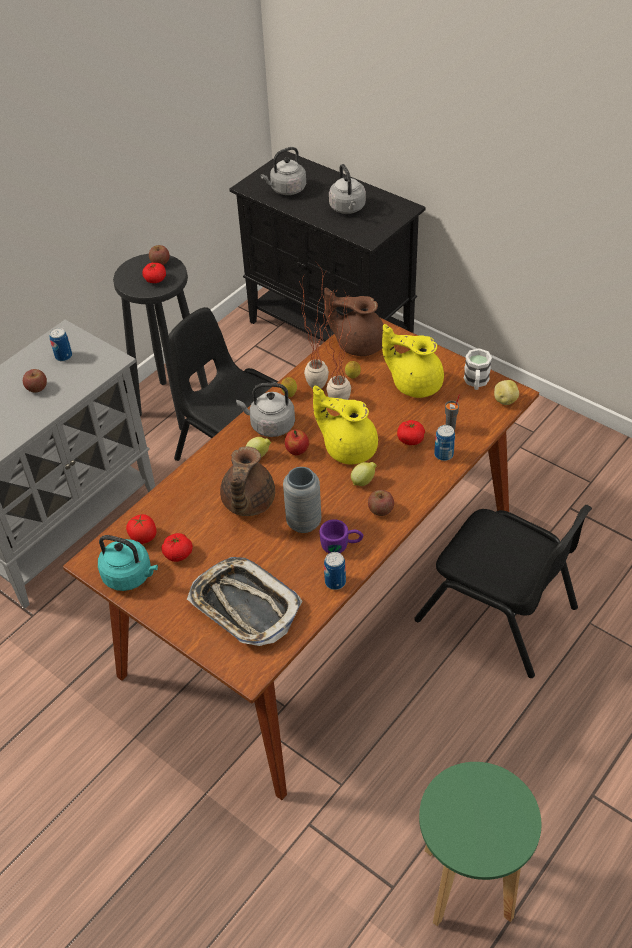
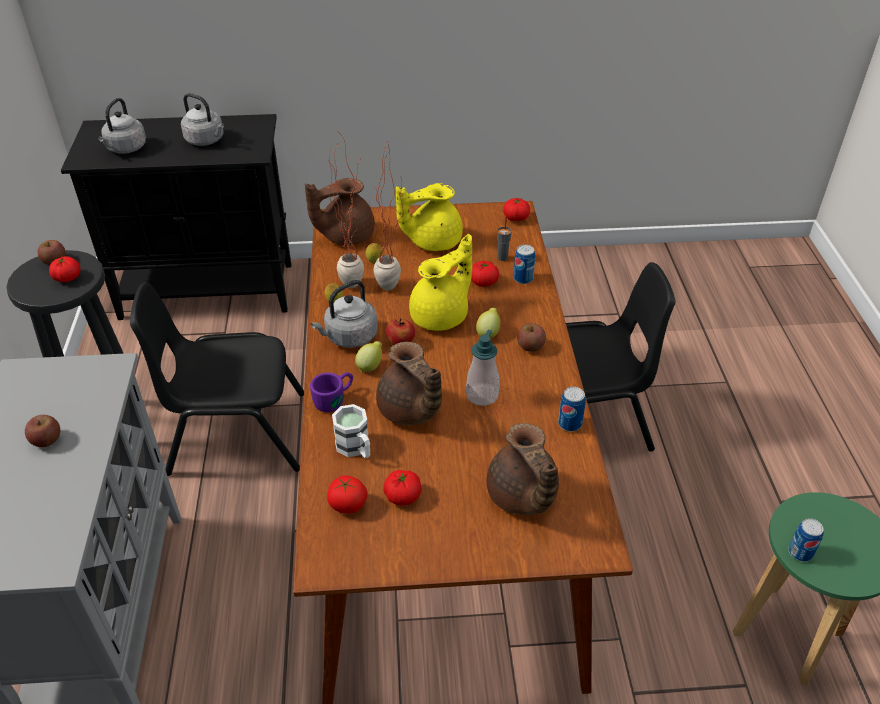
camera: 45 degrees left, 5 degrees down
(63, 356) = (44, 393): can -> can (800, 552)
(130, 576) = (380, 549): turquoise kettle -> none
(244, 606) = (522, 497): tray -> brown teapot
(304, 523) = (482, 395): grey vase -> soap dispenser
(341, 545) = (536, 392): purple mug -> purple mug (335, 399)
(348, 448) = (442, 316): yellow teapot -> yellow teapot turned 150 degrees clockwise
(476, 382) = (478, 216): white mug -> white mug (356, 448)
(504, 400) = (516, 218): potato -> tomato

